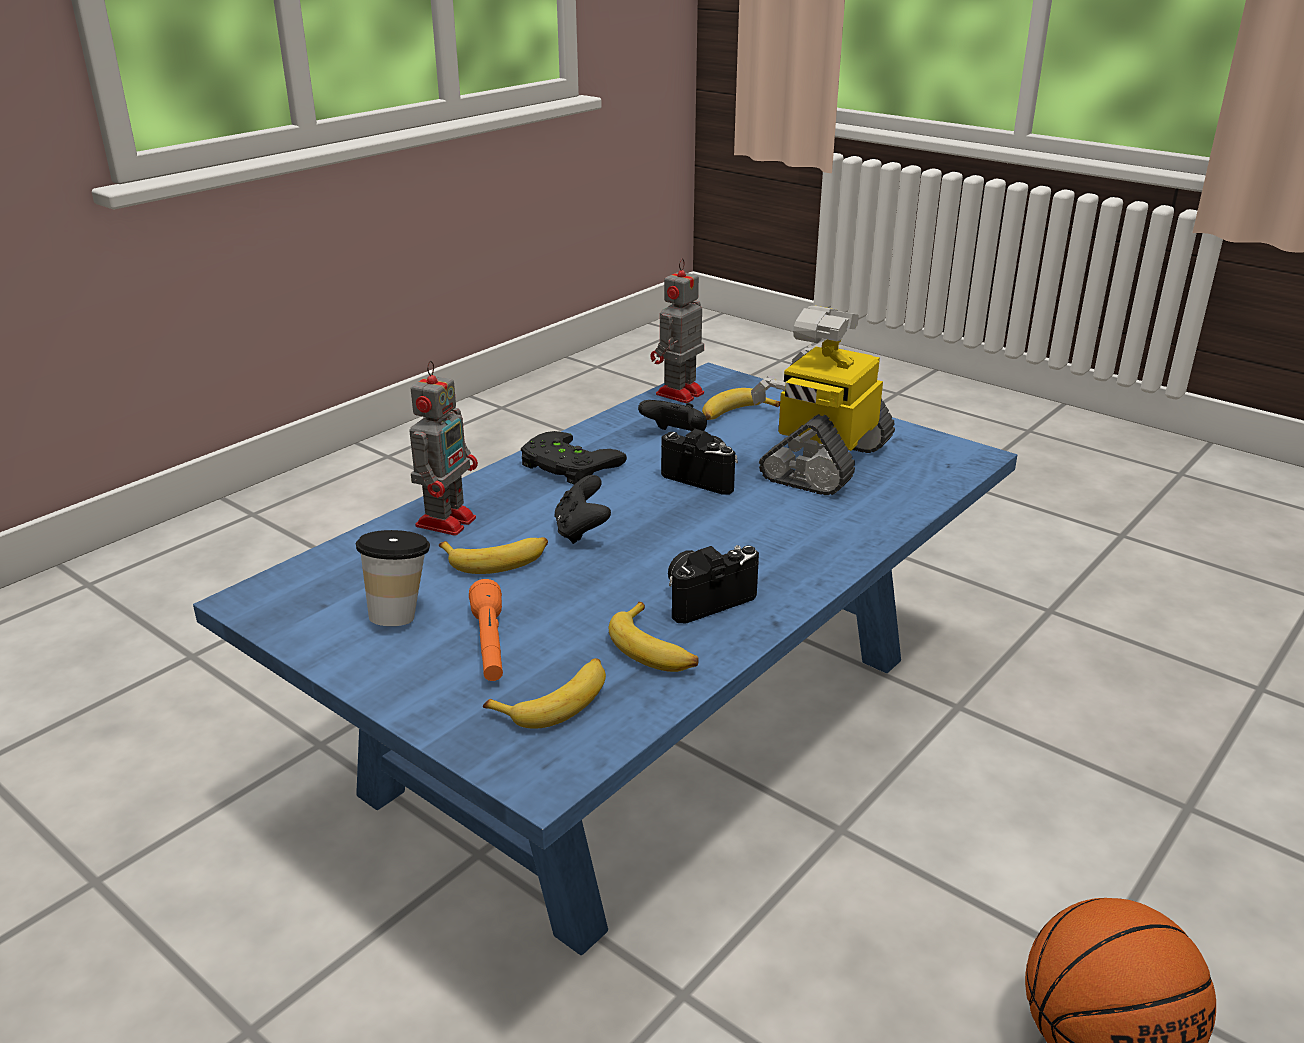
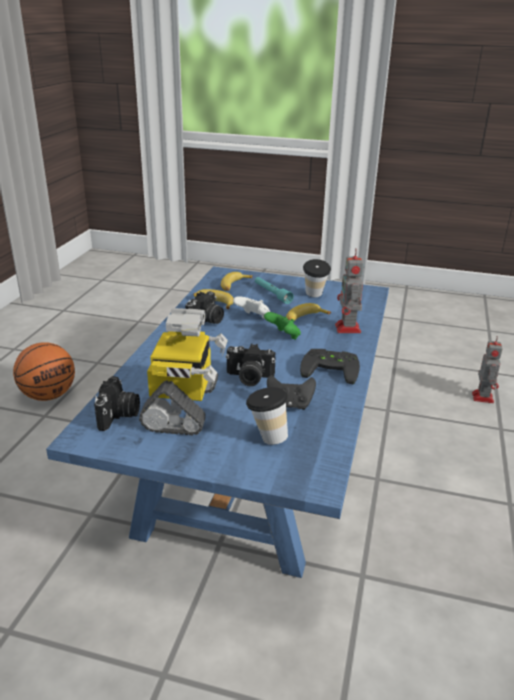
camera: 155 degrees right, 0 degrees up
(490, 644) = (272, 294): orange flashlight -> turquoise flashlight
(581, 531) = (283, 336): black game controller -> green game controller
(599, 585) = (253, 318): none -> white game controller
(678, 394) = (325, 449): toy robot -> toy robot (482, 397)
(735, 414) = (266, 437): banana -> cup
(919, 468) = (119, 415): none -> camera

